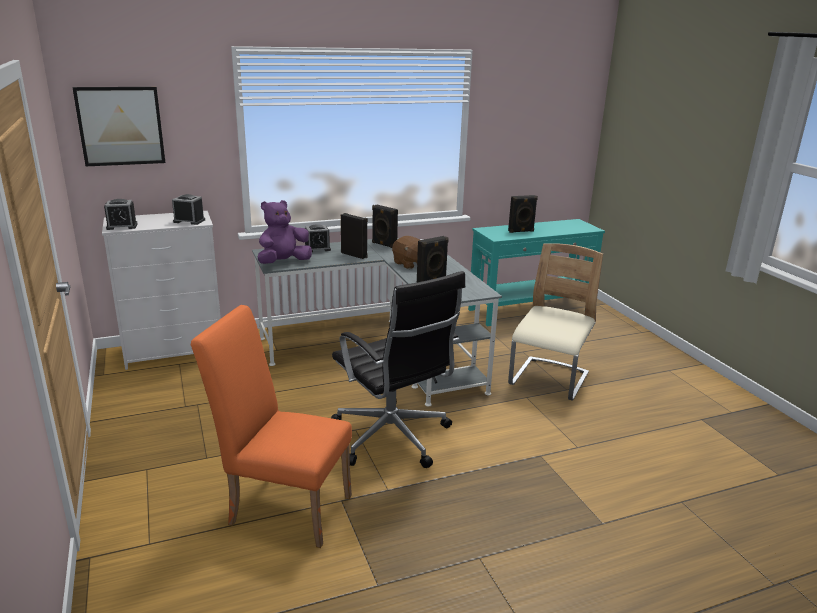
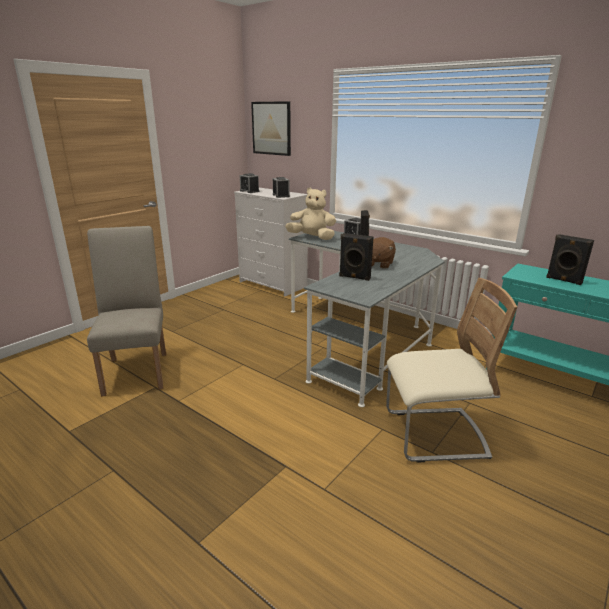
camera: 60 degrees right, 0 degrees up
(283, 262) = (312, 238): purple plush toy -> beige plush toy
(283, 506) = (138, 369): orange chair -> beige chair
(383, 245) = (403, 249): black speaker -> none
(393, 438) = (245, 382): black office chair -> none

